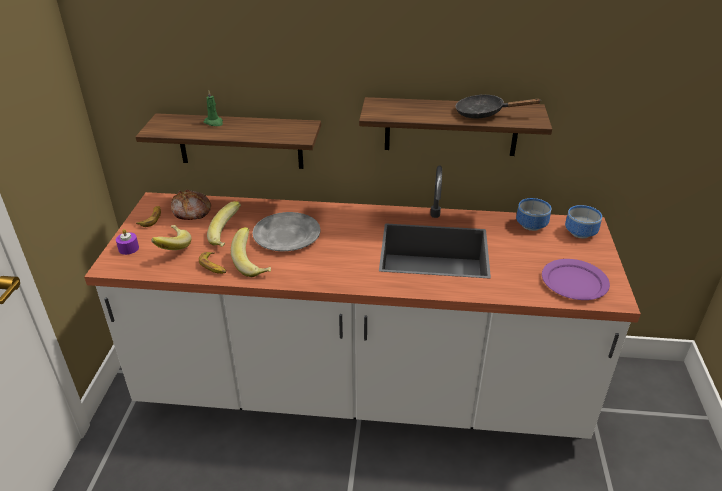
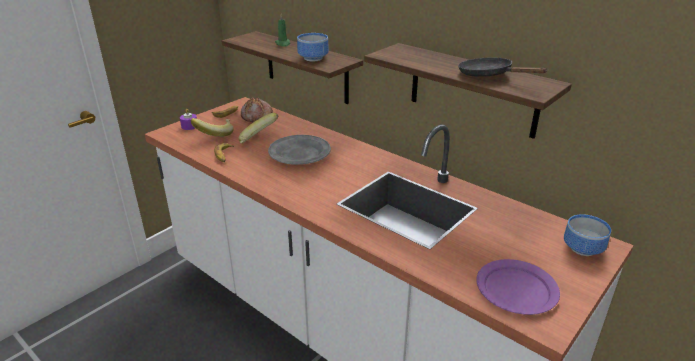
camera: 35 degrees right, 5 degrees down
(254, 264) = (251, 164): banana -> none
(532, 225) = (533, 222): bowl -> bowl (314, 58)

